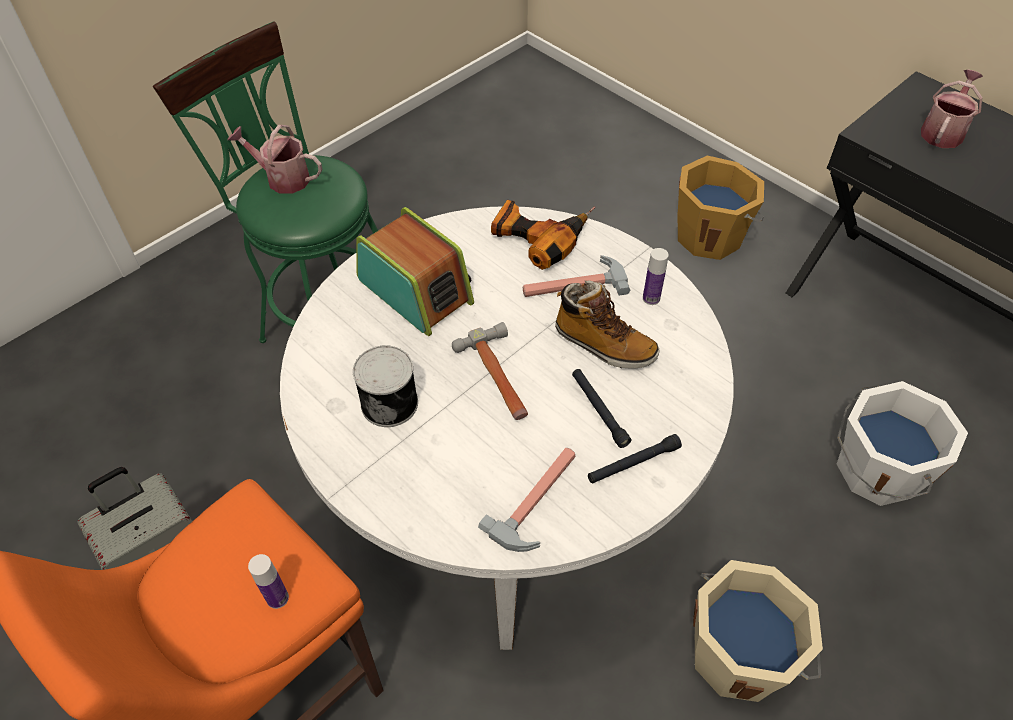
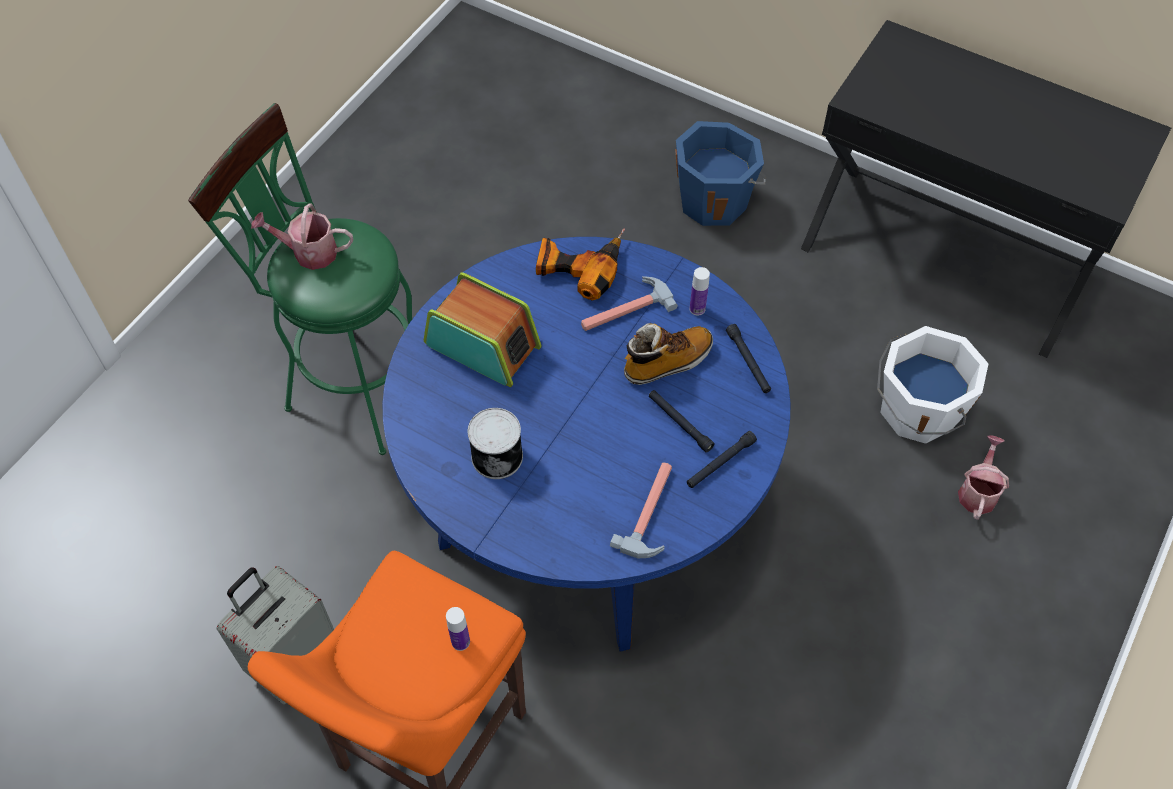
camera: 15 degrees left, 5 degrees up
(498, 378) = (585, 412): hammer -> none
(507, 496) = (586, 512): white dining table -> blue dining table
(603, 344) = (667, 362): boot -> boot turned 45 degrees counterclockwise
(693, 362) = (748, 362): none -> black flashlight
(710, 235) = (714, 200): orange bucket -> blue bucket
(739, 654) = (828, 604): beige bucket -> none
(943, 131) = (921, 84): watering can -> watering can (978, 491)

